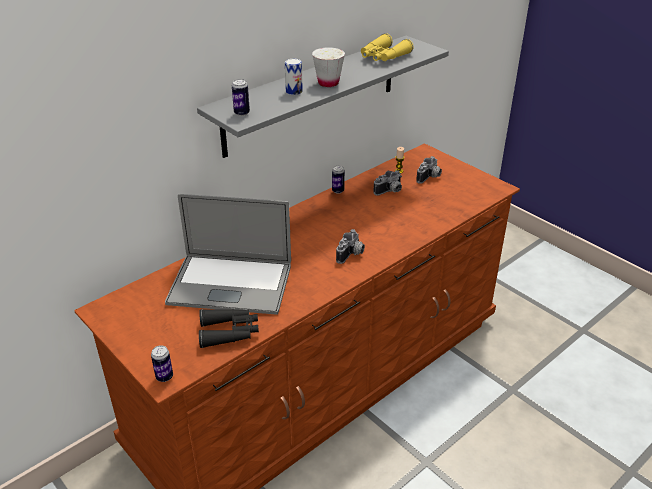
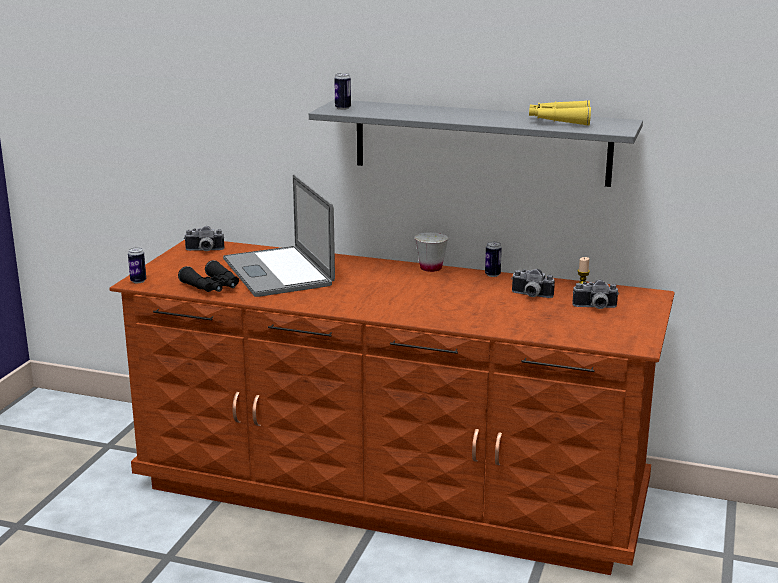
camera: 60 degrees right, 15 degrees down
(294, 91) = (414, 112): can -> none
(328, 83) = (454, 116): white cup -> white cup (431, 268)
(351, 255) = (384, 304): camera -> camera (204, 250)

